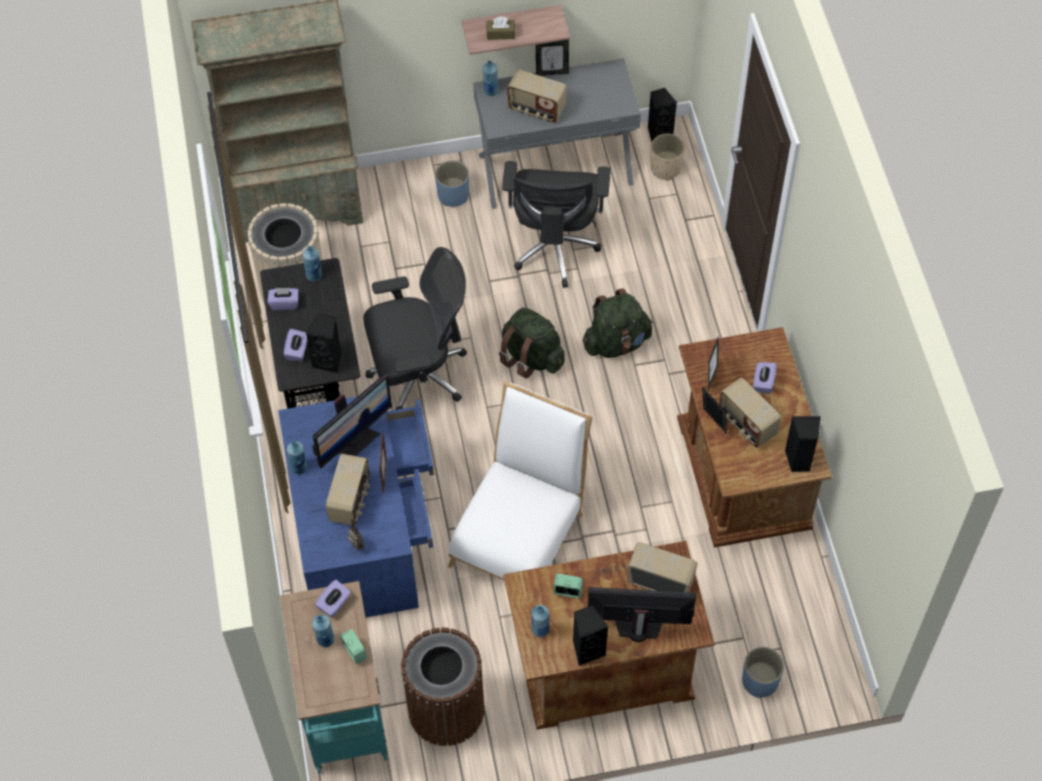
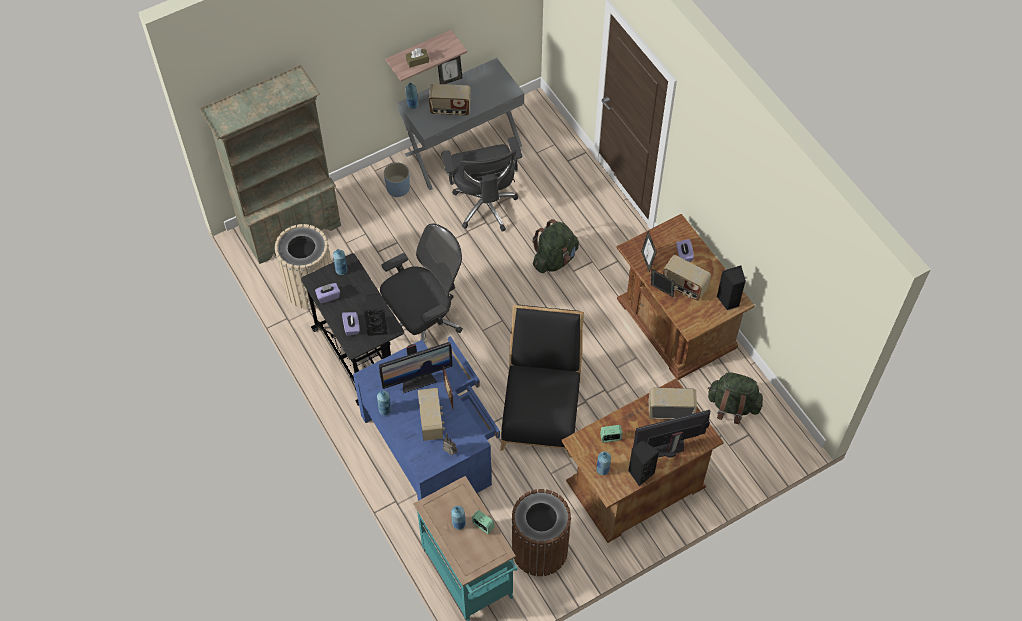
camera: 20 degrees left, 0 degrees up
(334, 604) = (454, 497): purple tissue box -> none
(354, 442) = (417, 380): monitor -> monitor turned 45 degrees clockwise
(520, 532) = (541, 410): white chair -> black chair
(531, 357) = (499, 286): green backpack -> green backpack (732, 406)
(659, 133) = (525, 105): black speaker -> none
(665, 168) = (540, 128): beige planter -> none
(760, 681) = (744, 461): blue planter -> none

